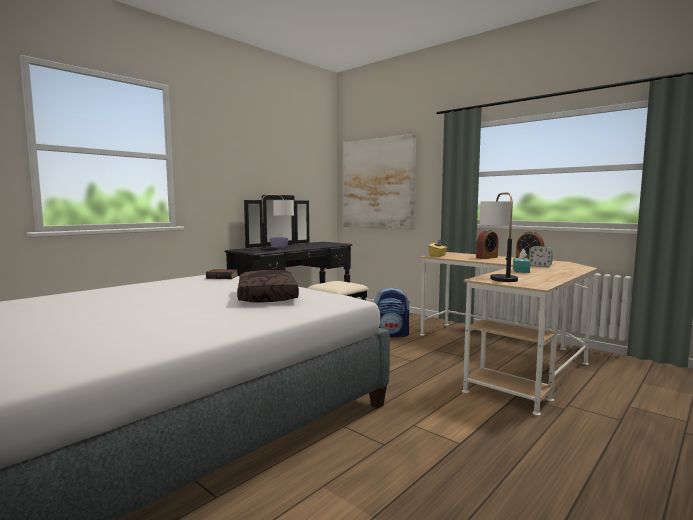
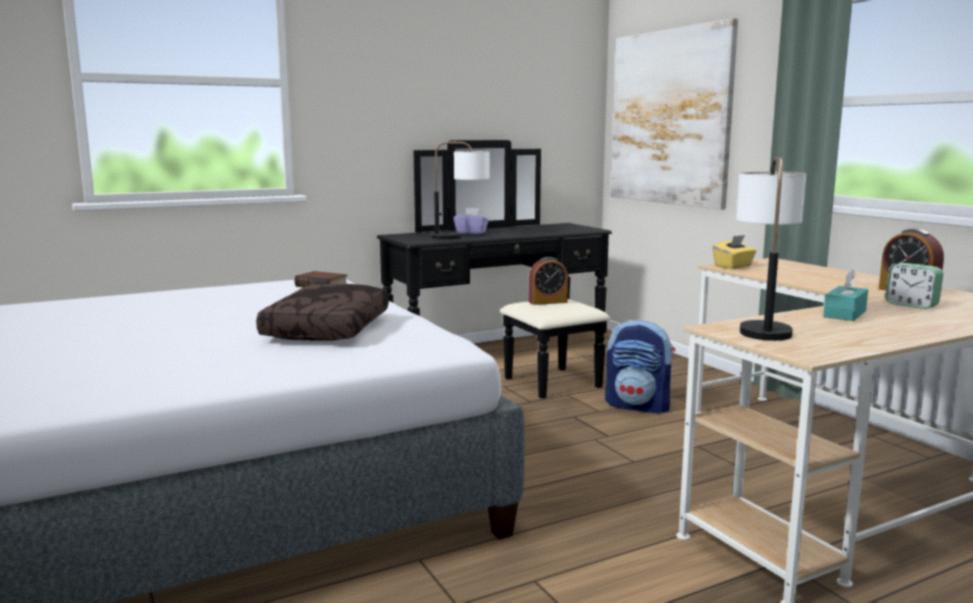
camera: 20 degrees right, 5 degrees up
(486, 257) = (829, 277): alarm clock -> alarm clock (547, 302)

